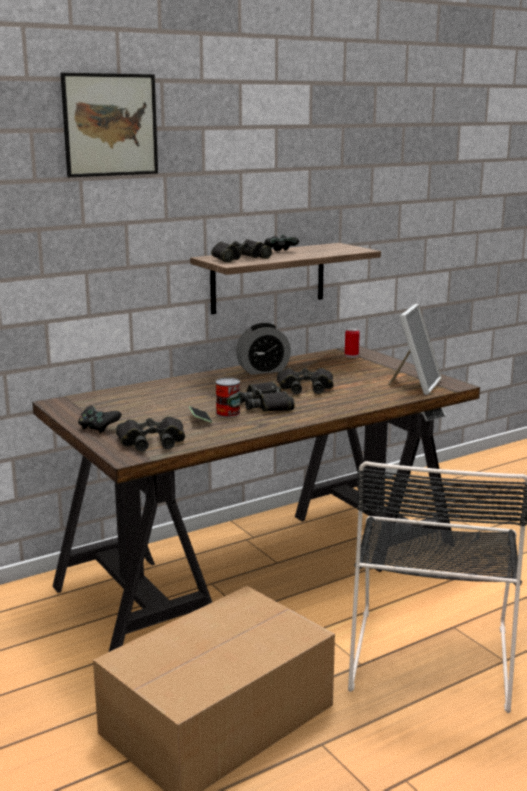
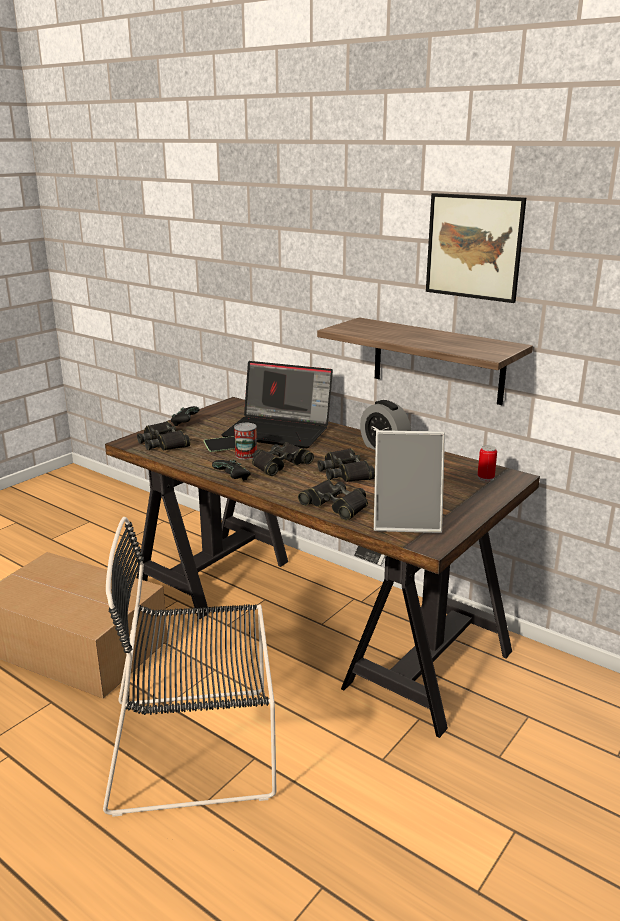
camera: 70 degrees right, 5 degrees up
(110, 125) = (298, 183): picture -> picture (474, 247)
(175, 395) = (279, 431): none -> laptop
(239, 258) = (369, 328): black binoculars -> black binoculars (335, 505)
(279, 252) = (426, 334): black game controller -> black game controller (233, 479)

